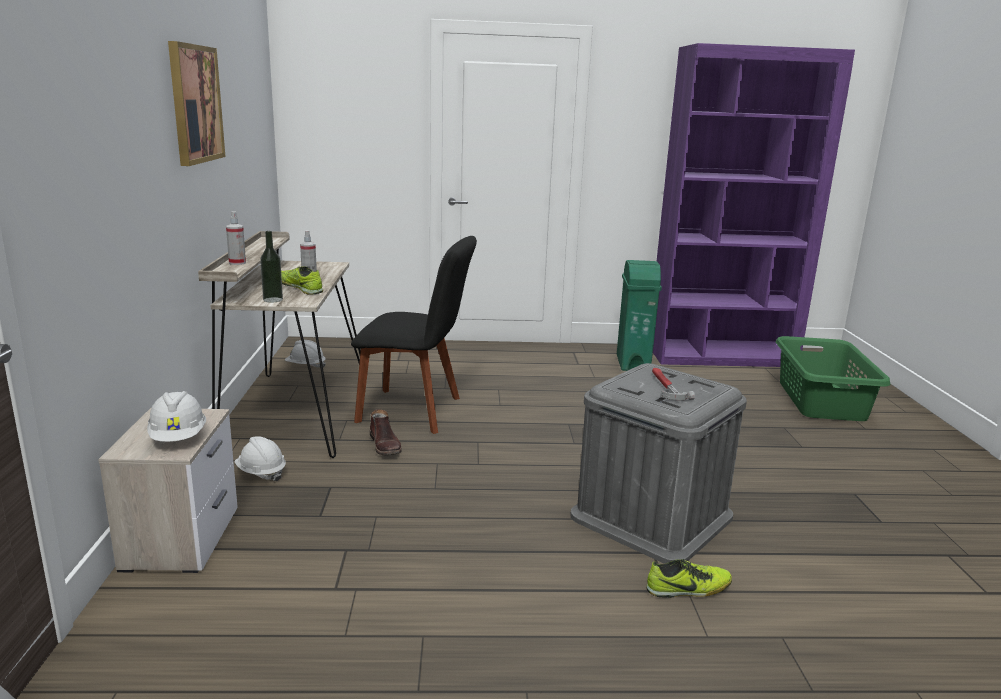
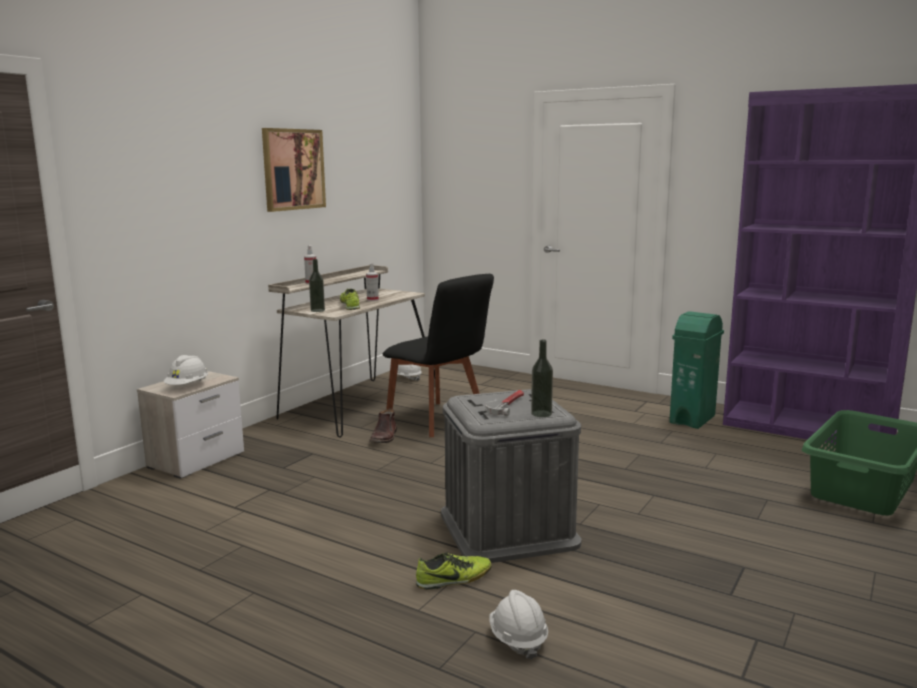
camera: 35 degrees right, 5 degrees down
(261, 473) = (285, 436): white hard hat -> white hard hat (517, 639)
(688, 589) = (454, 579): shoe -> shoe turned 45 degrees counterclockwise
(711, 390) = (541, 413): none -> bottle

